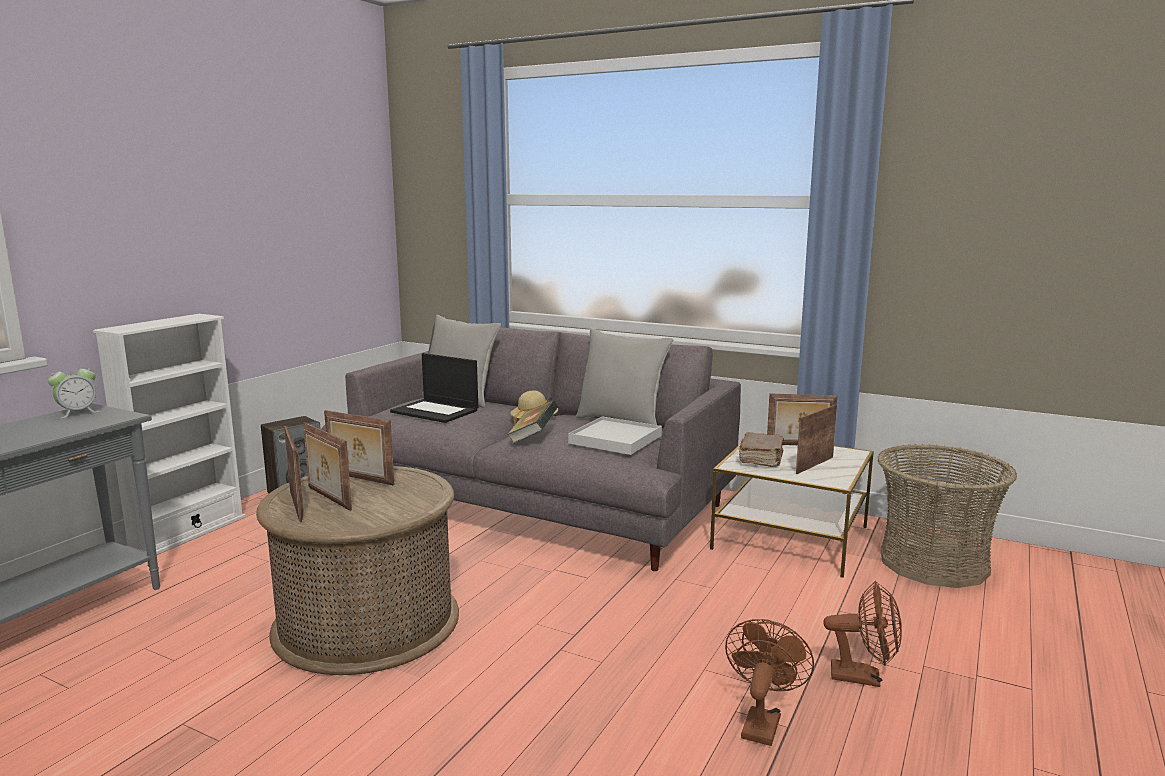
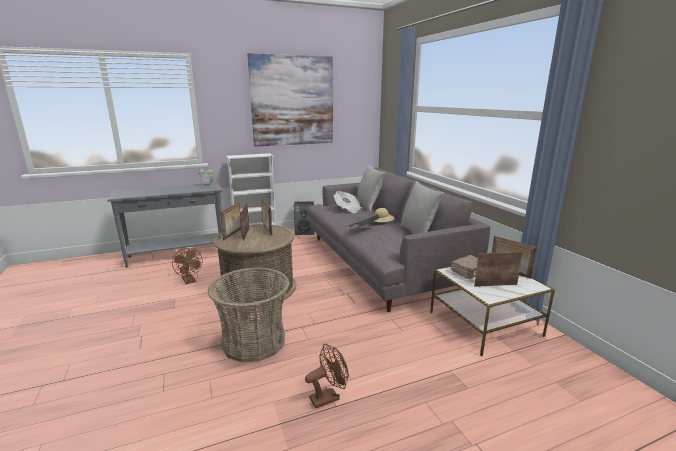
camera: 40 degrees right, 5 degrees up
(235, 186) = (292, 101): none -> picture
(436, 411) = (347, 209): laptop -> newspaper
(615, 439) = (394, 240): white tray -> none
(863, 677) = (407, 407): brown fan -> brown fan (189, 281)
(933, 563) = (558, 374): basket -> basket (254, 341)

